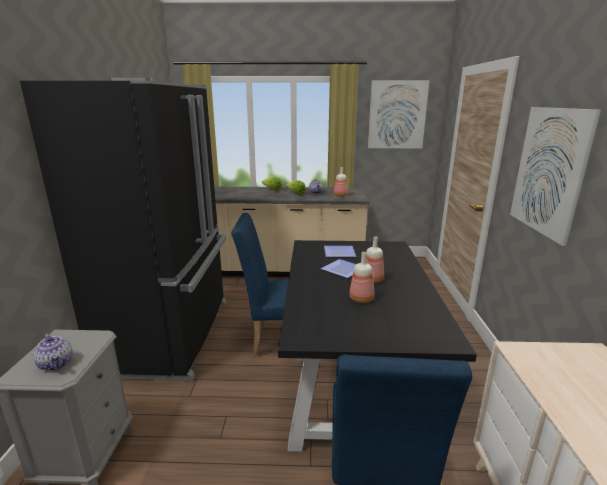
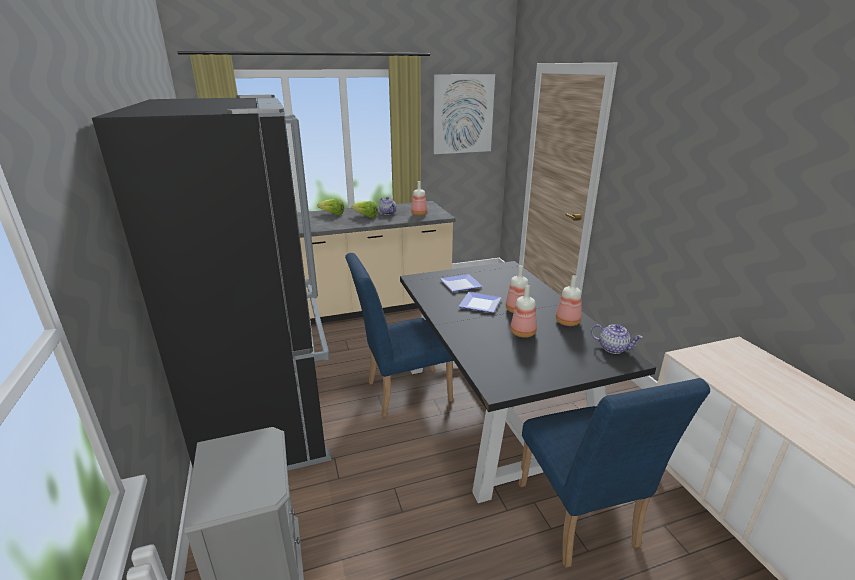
camera: 20 degrees left, 5 degrees up
(56, 364) = (245, 482): teapot -> teapot (613, 348)
(414, 298) = (568, 322): none -> bottle
(549, 171) = (666, 183): picture -> none

